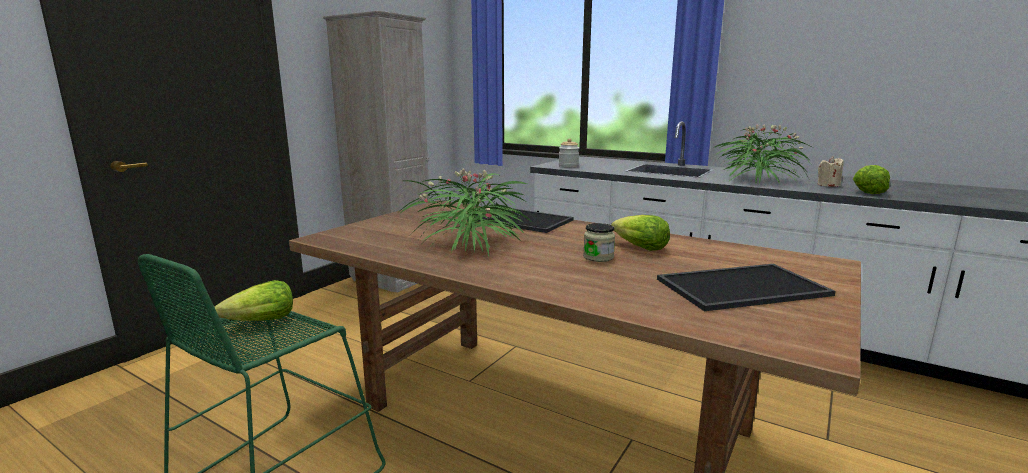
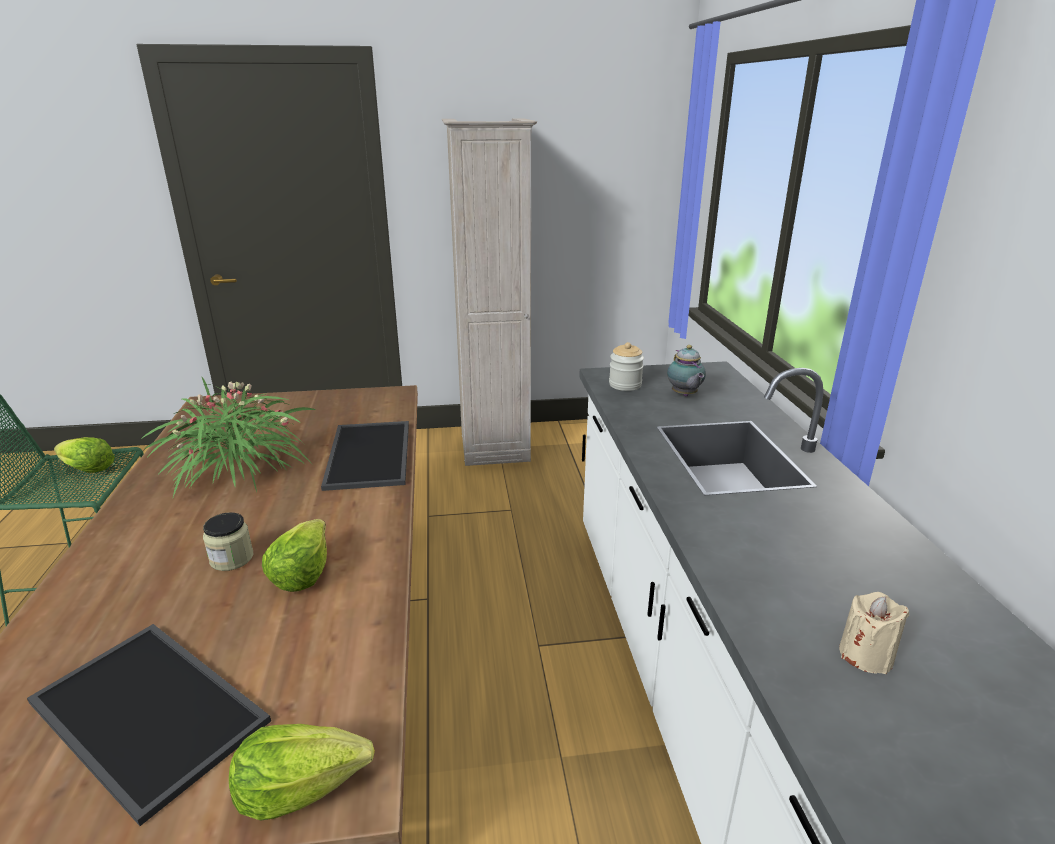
camera: 50 degrees right, 10 degrees up
(599, 164) = (684, 395): none -> teapot
(759, 179) = (787, 556): potted plant -> none
(867, 191) = (871, 732): lettuce -> lettuce (301, 787)

